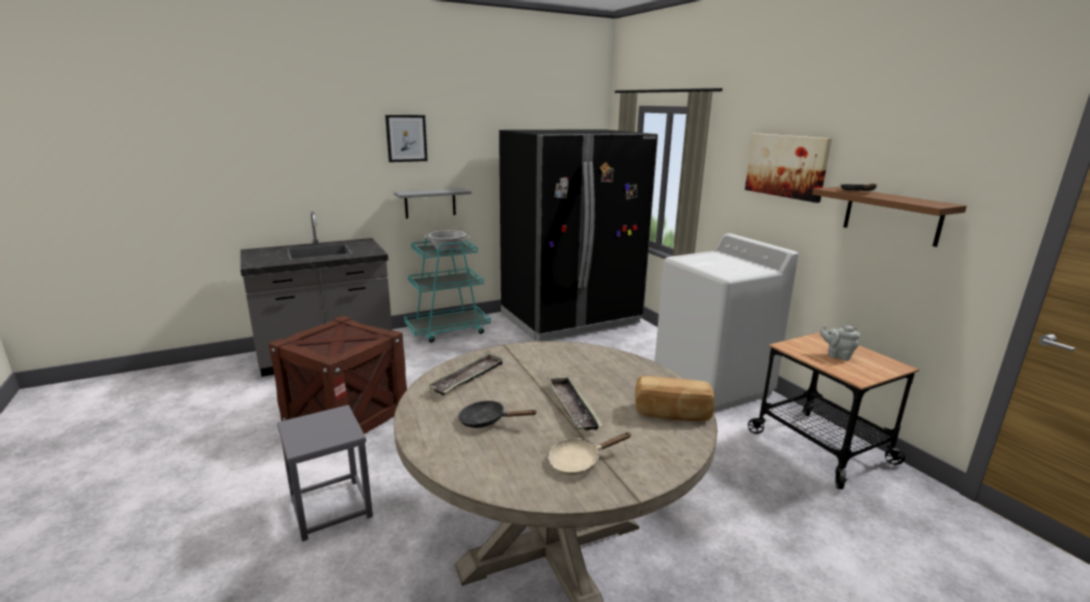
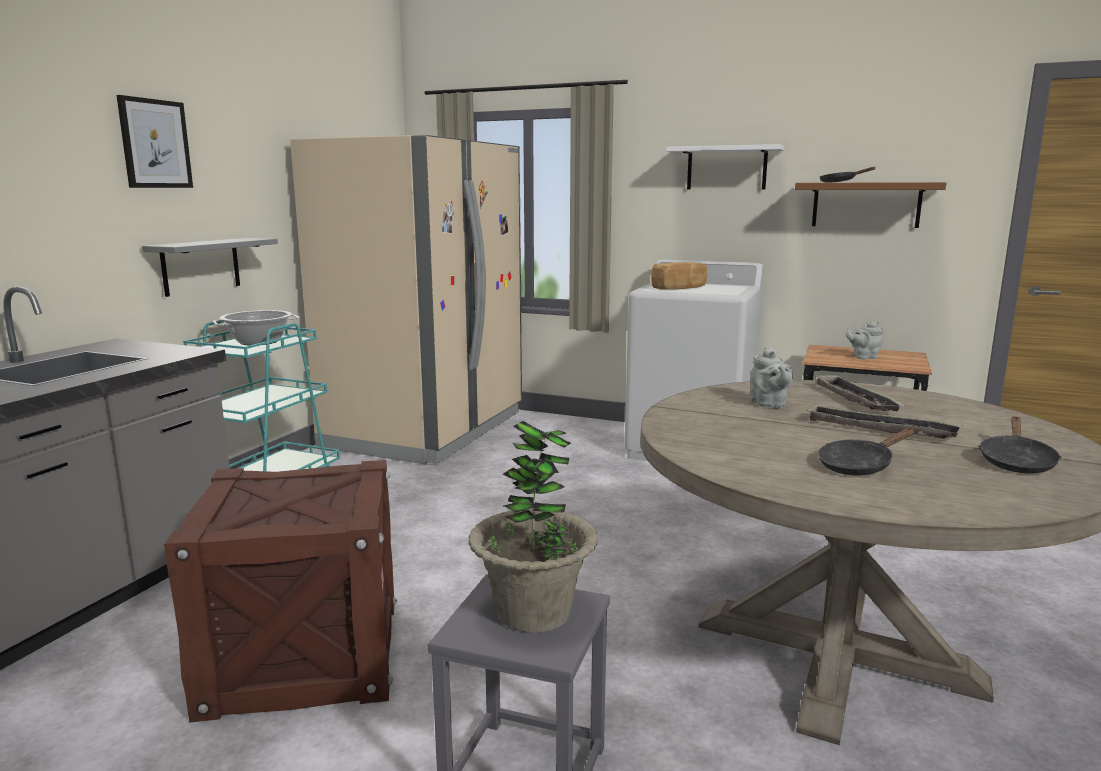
camera: 40 degrees left, 5 degrees down
(326, 429) = (533, 612): none -> potted plant
(468, 378) = (720, 441): tray -> tray (854, 399)
(564, 366) = (768, 404): none -> grey teapot
(570, 319) = (427, 430): black fridge -> beige fridge
(579, 462) = (1016, 461): beige frying pan -> black frying pan
(672, 414) = (951, 408): bread -> bread (680, 288)
(786, 166) = (726, 168): picture -> white shelf

